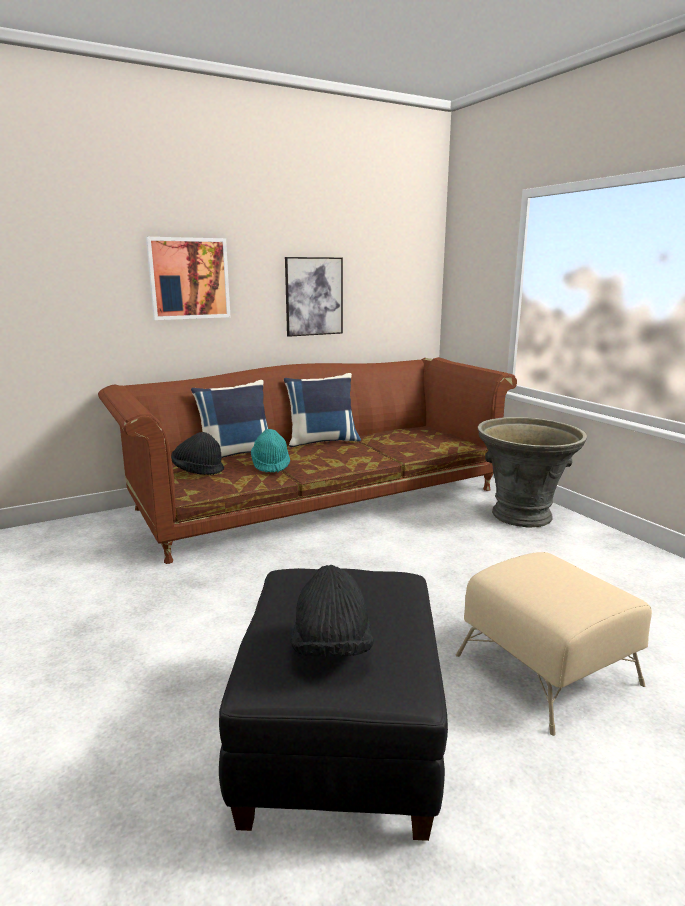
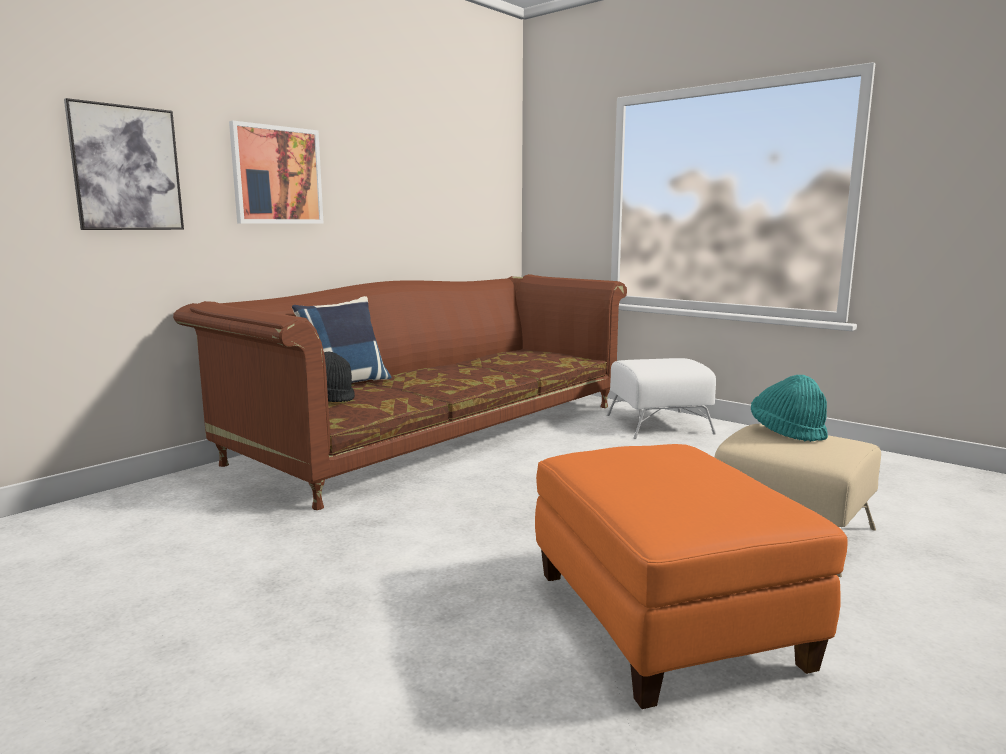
camera: 20 degrees left, 5 degrees down
(270, 465) = (402, 389): turquoise hat -> turquoise hat (787, 432)
(314, 296) = (405, 204): picture -> picture (126, 168)
(322, 441) = (432, 367): blue pillow -> none
(331, 649) = (700, 495): black hat -> none
(339, 738) = (663, 619): black ottoman -> orange ottoman
(522, 516) = (657, 424): grey planter -> white ottoman

